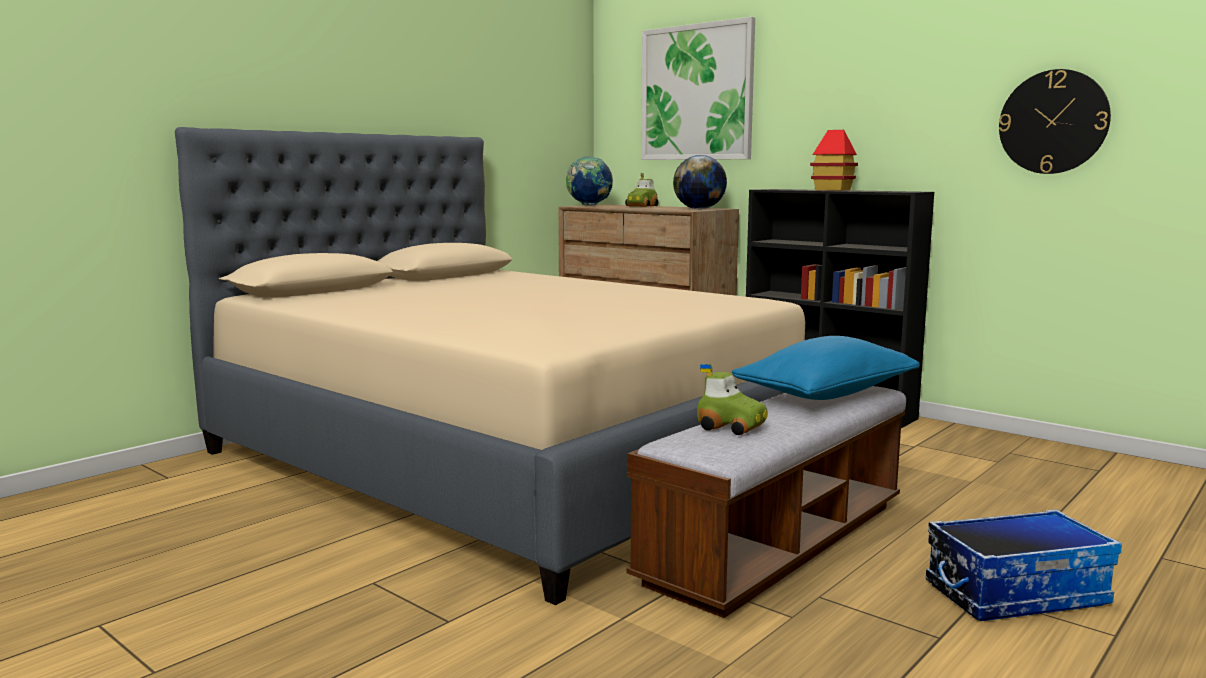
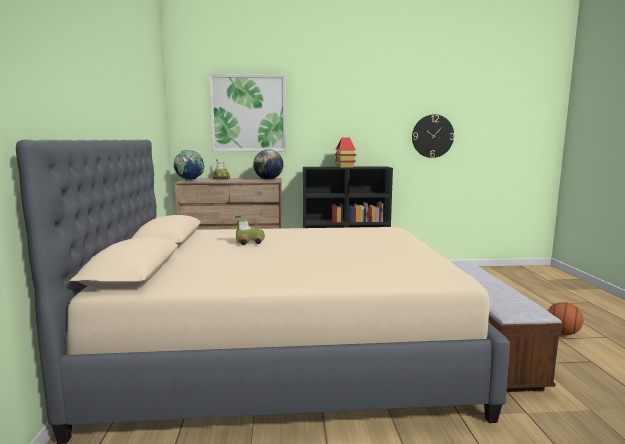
camera: 45 degrees left, 0 degrees up
(732, 427) = (499, 297): toy car -> toy car (249, 242)
(826, 395) = (466, 270): blue pillow -> none
(1016, 593) = (562, 333): storage box -> basketball

